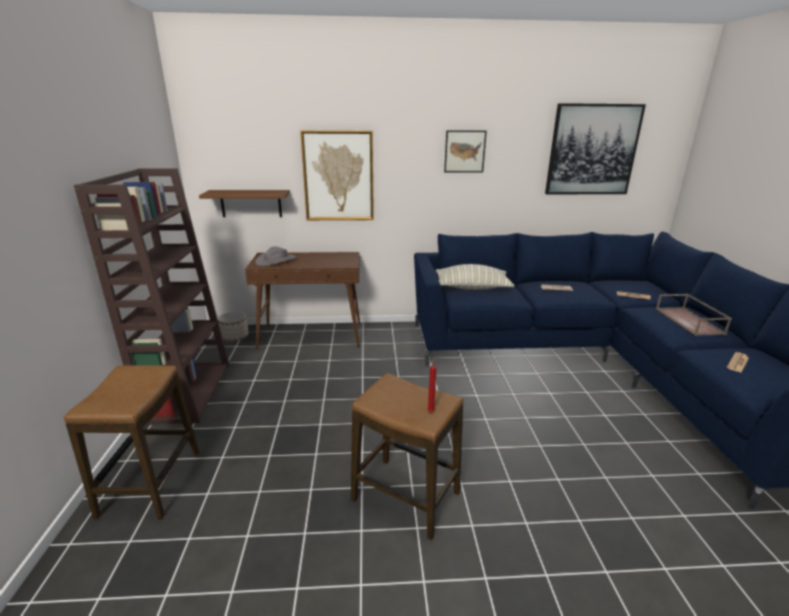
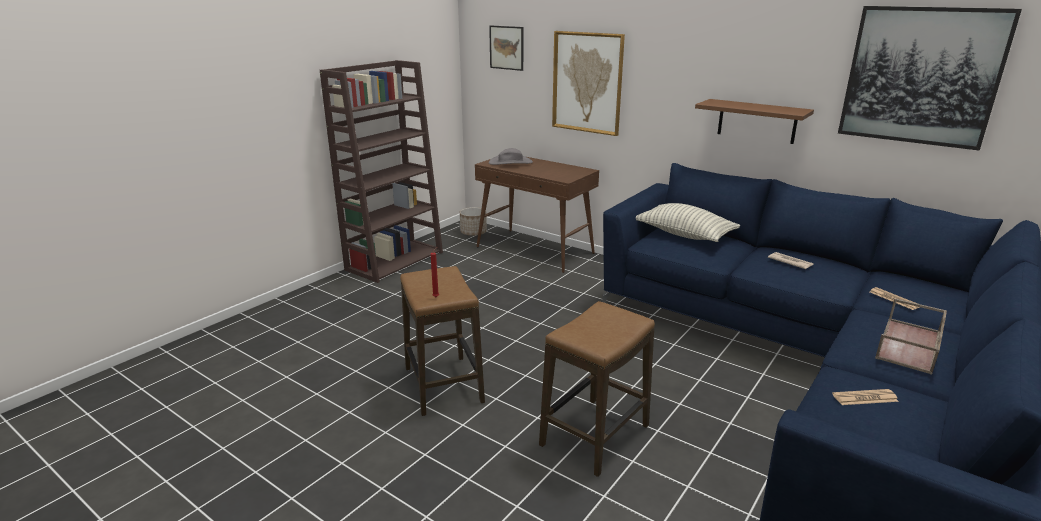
camera: 40 degrees right, 0 degrees up
(151, 483) = (313, 305): stool -> stool (595, 435)
(251, 203) = (509, 102): brown shelf -> brown shelf (757, 121)
(464, 151) = (728, 65): picture -> picture (506, 47)

